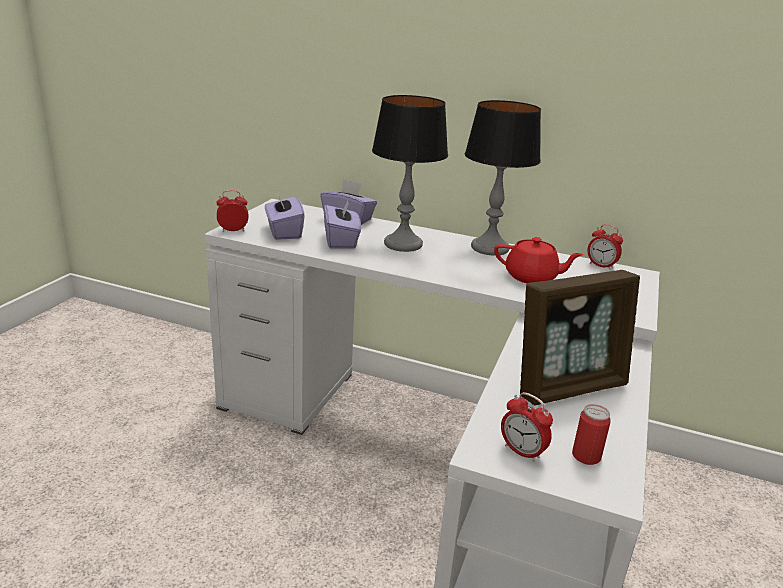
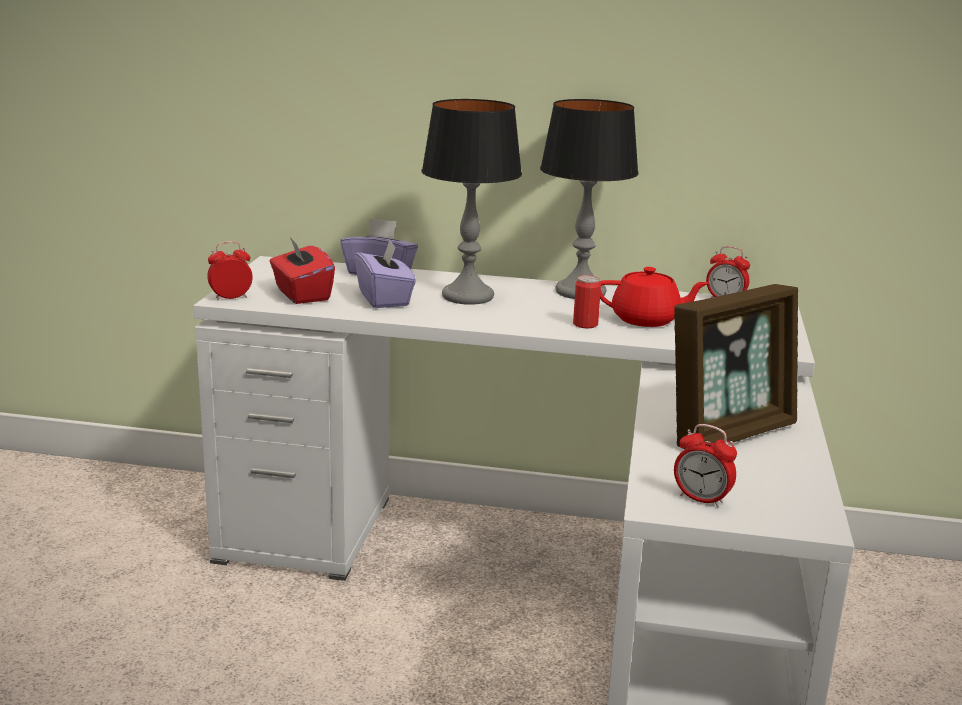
camera: 10 degrees left, 5 degrees down
(284, 232) = (301, 294): purple tissue box -> red tissue box
(586, 456) = (774, 495): can -> can (585, 324)

